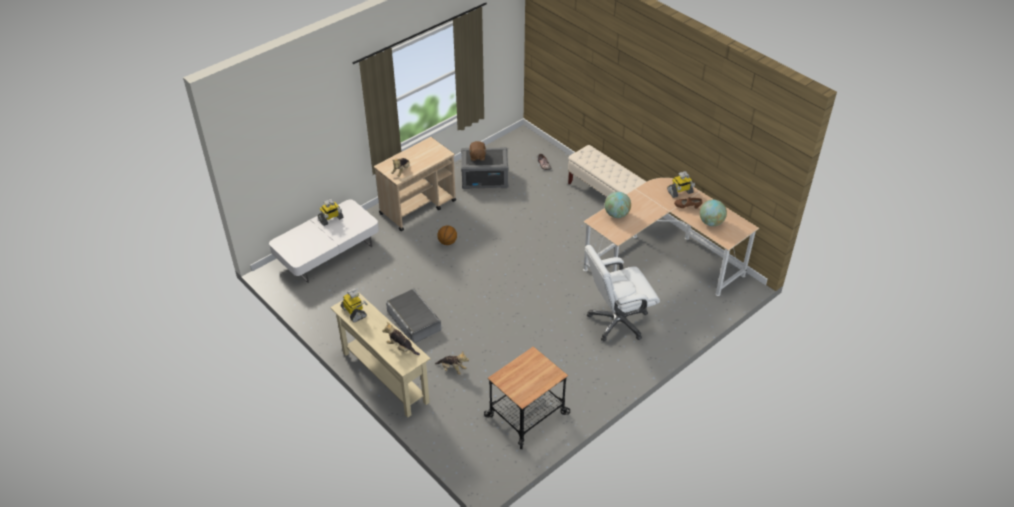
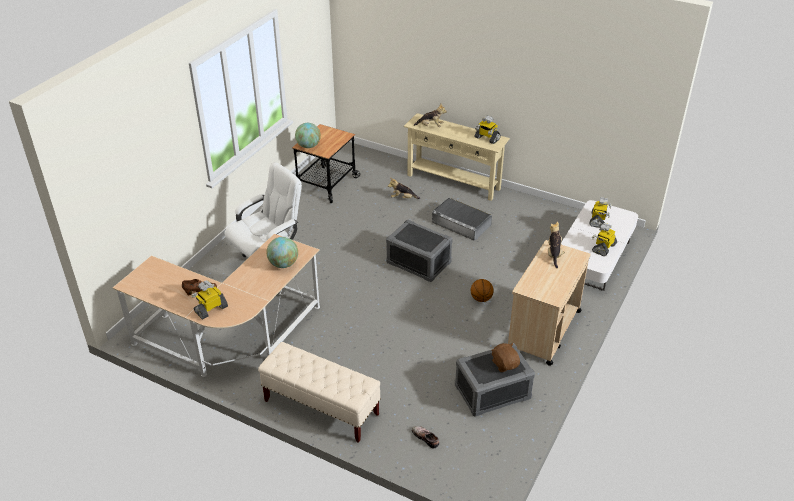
camera: 160 degrees right, 5 degrees down
(309, 244) = (598, 220): none -> toy robot
(480, 288) = (418, 263): none -> grey storage box
(711, 222) = (171, 280): globe -> globe (308, 146)

